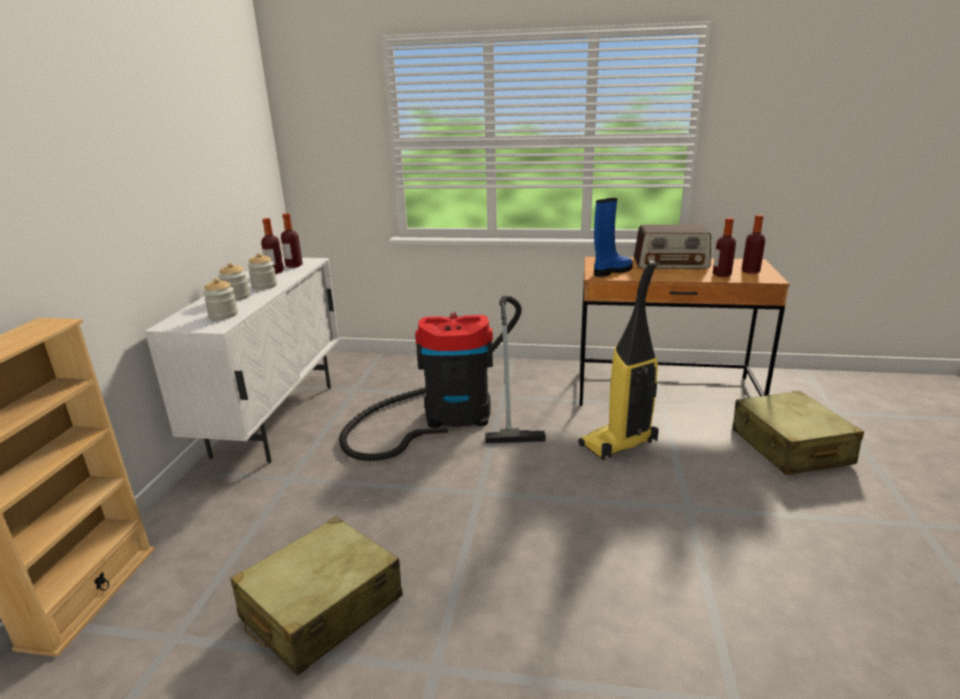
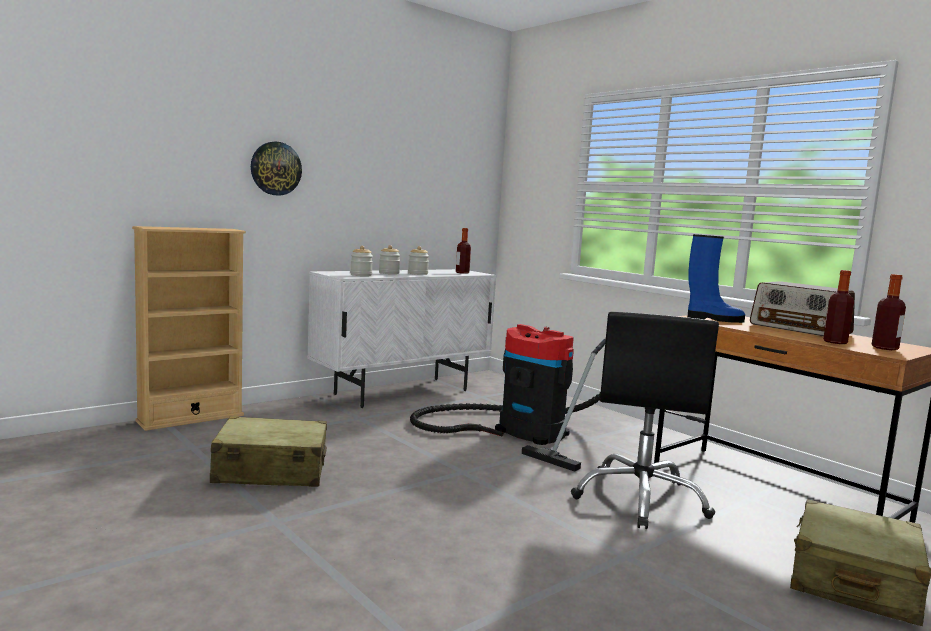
camera: 40 degrees right, 15 degrees down
(59, 203) = (276, 168): none -> wall clock
(275, 272) = (442, 272): bottle -> none
(618, 444) = (641, 499): vacuum cleaner -> black office chair

